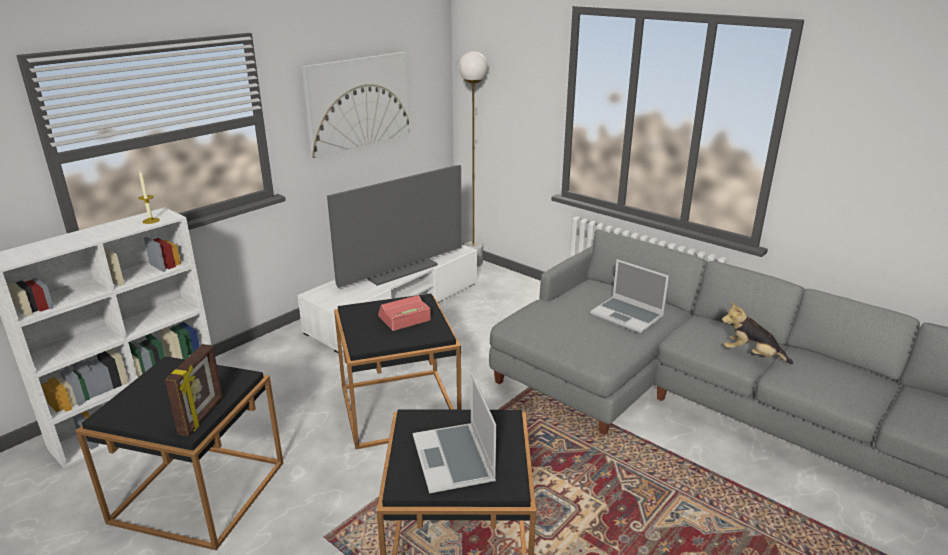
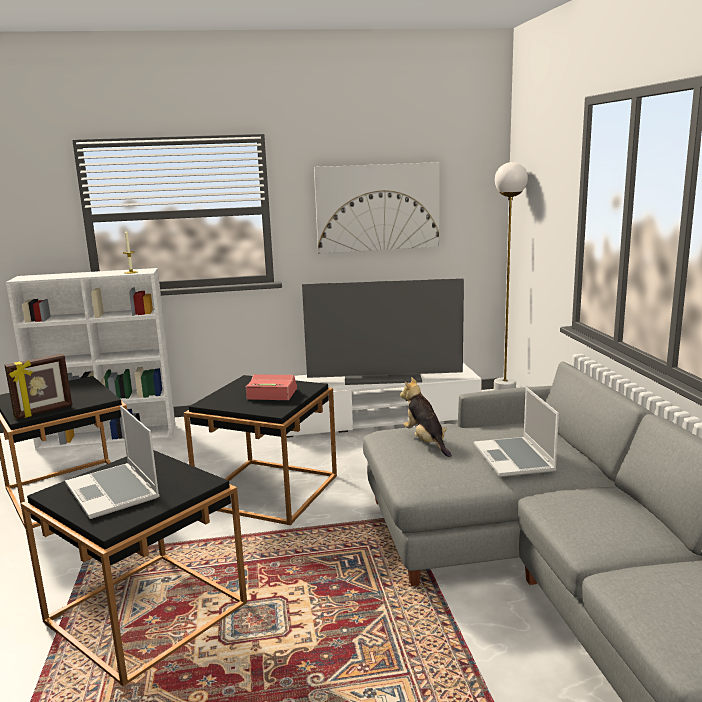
camera: 40 degrees right, 10 degrees down
(454, 460) = (114, 492): laptop -> laptop turned 60 degrees counterclockwise
(751, 355) = (614, 544): plush toy -> plush toy (425, 442)

